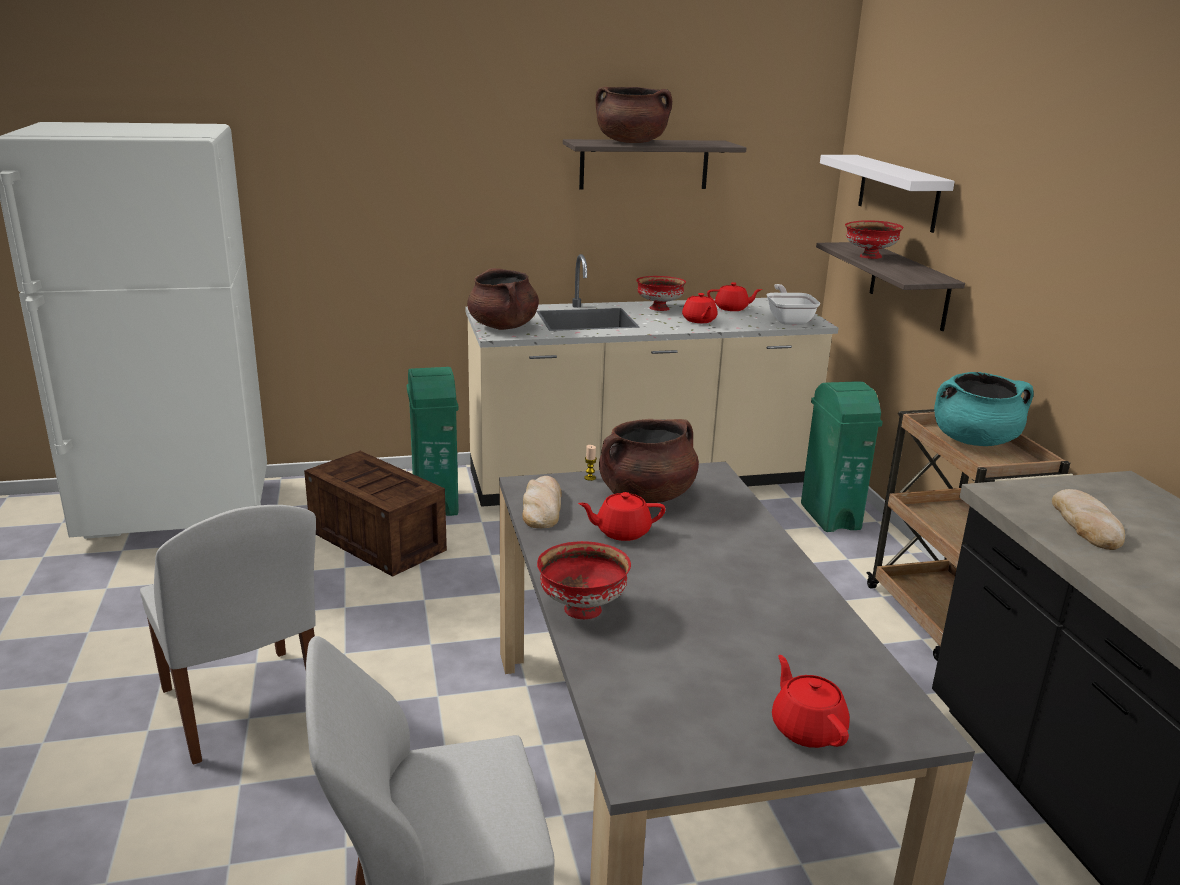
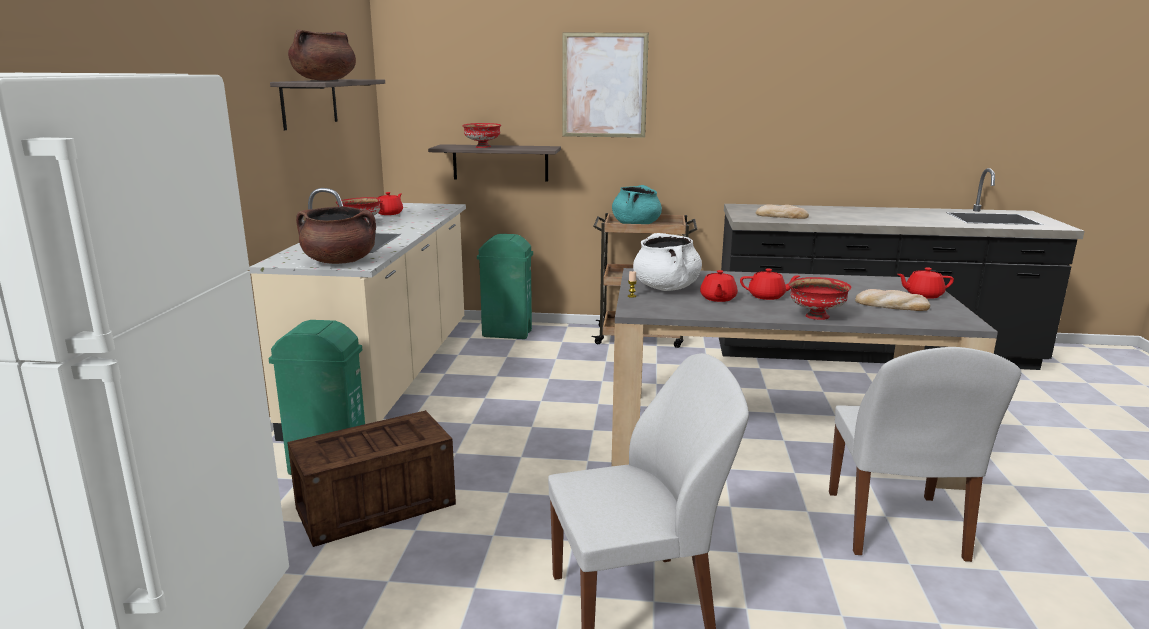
camera: 70 degrees left, 5 degrees down
(541, 507) = (673, 311): bread -> bread (891, 305)
(646, 495) = (666, 288): brown cooking pot -> white cooking pot
(699, 320) = (407, 222): red teapot -> red teapot (767, 296)
(789, 320) = (435, 208): frying pan -> none
(898, 192) = (466, 103): white shelf -> none
(1028, 199) = (604, 85): none -> picture

